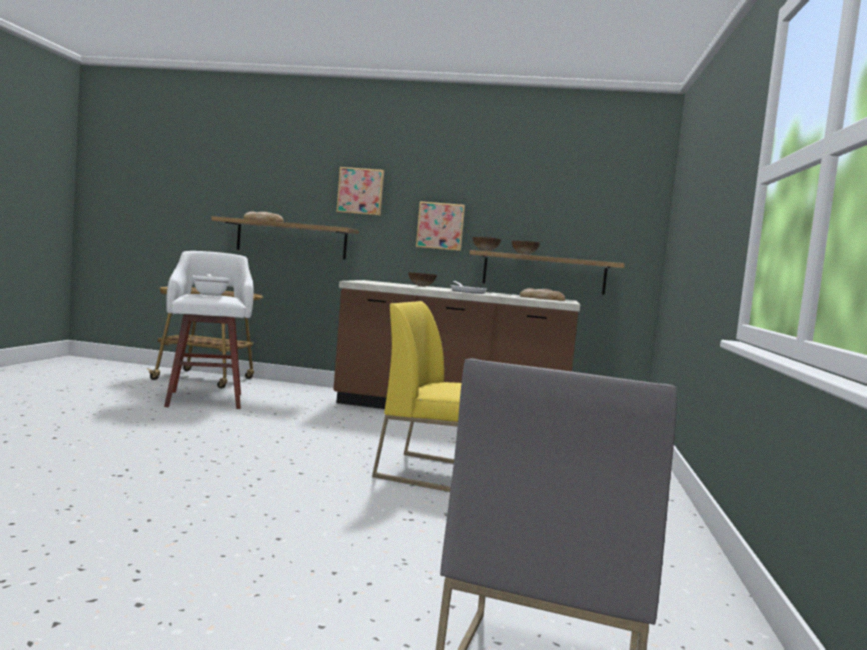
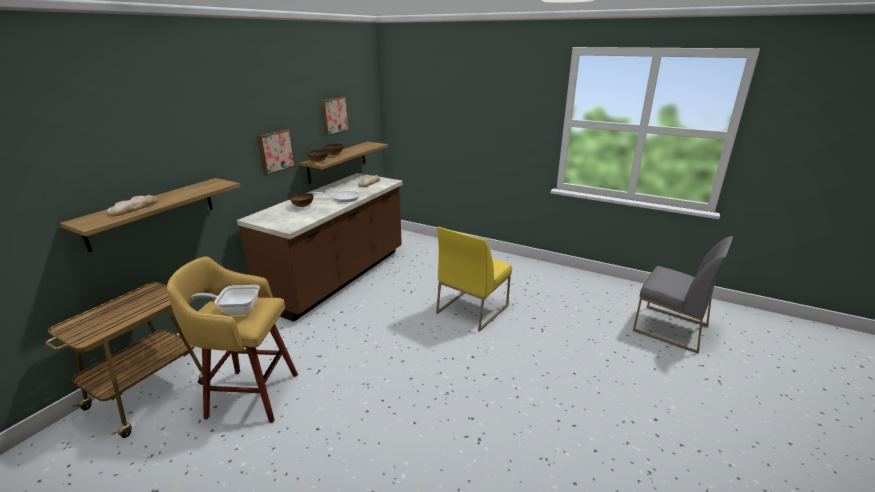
camera: 70 degrees left, 20 degrees up
(205, 399) = (250, 395): white stool -> yellow stool
(361, 191) = (206, 140): picture -> picture (333, 115)

